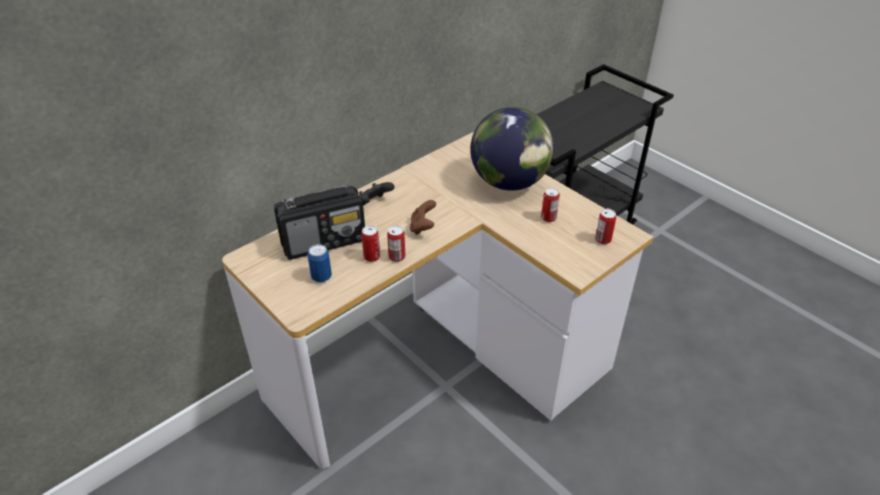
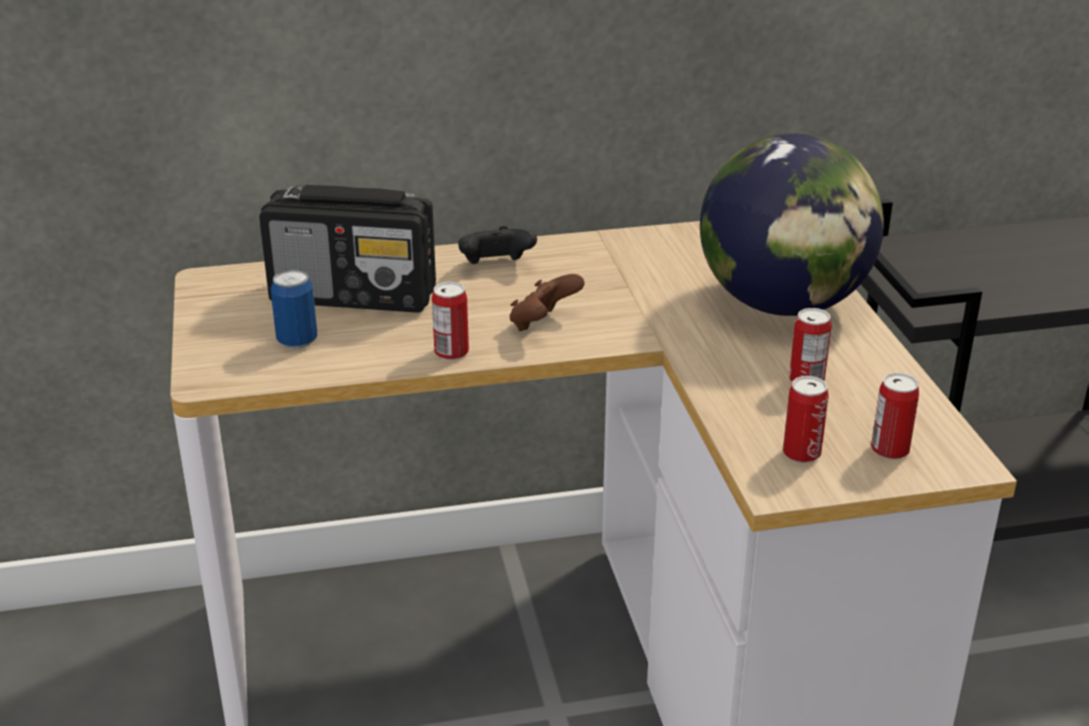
camera: 30 degrees right, 10 degrees down
(372, 257) = (409, 339): can -> can (801, 453)

